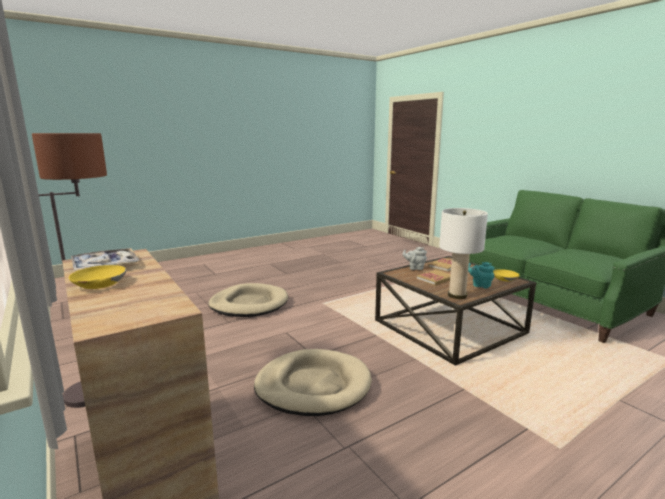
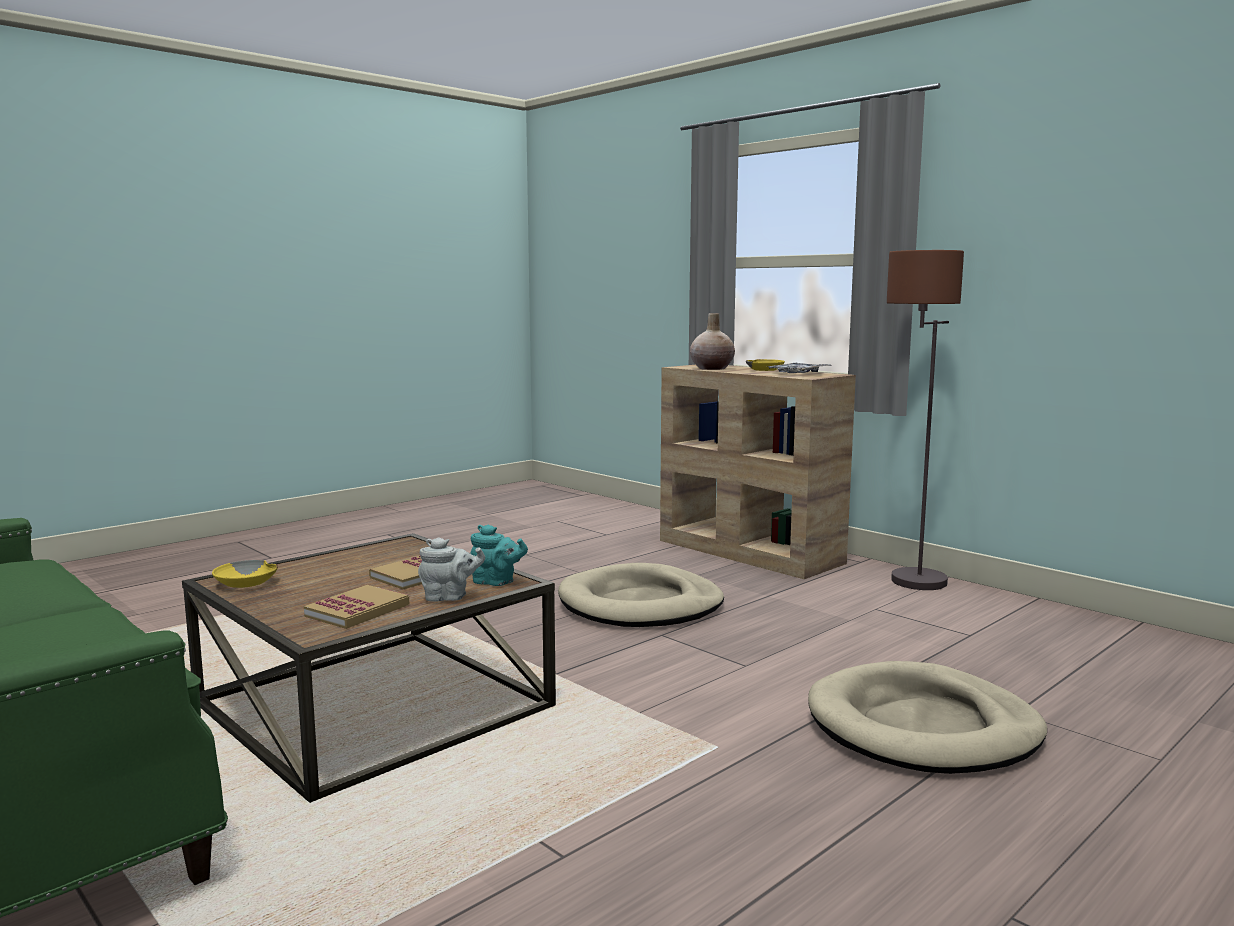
camera: 170 degrees right, 5 degrees down
(148, 295) = (712, 368): none -> beige vase
(457, 295) = (400, 548): white table lamp -> none
(480, 285) = (328, 567): turquoise teapot -> turquoise teapot (496, 582)

